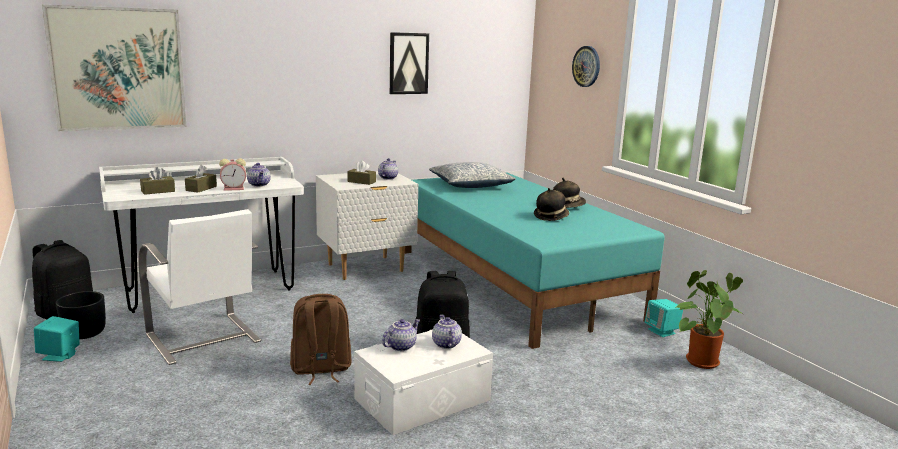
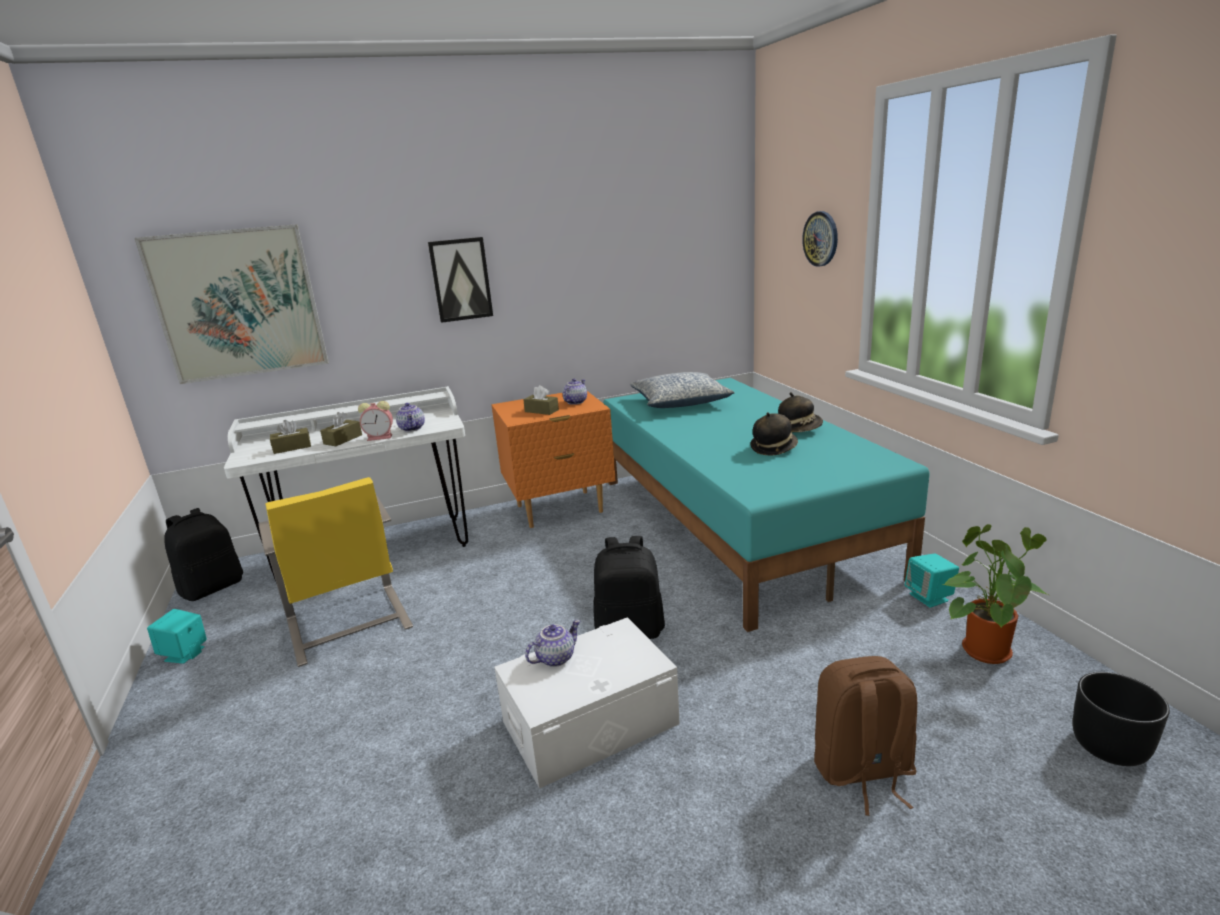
camera: 10 degrees right, 5 degrees up
(84, 333) = (222, 619): black planter -> black planter (1109, 746)
(203, 339) = (348, 625): white chair -> yellow chair
(320, 370) = (472, 672): brown backpack -> brown backpack (862, 772)
(366, 268) = (560, 509): white nightstand -> orange nightstand
(408, 63) = (593, 256): picture -> picture (461, 279)
(445, 344) = (615, 652): teapot -> none

